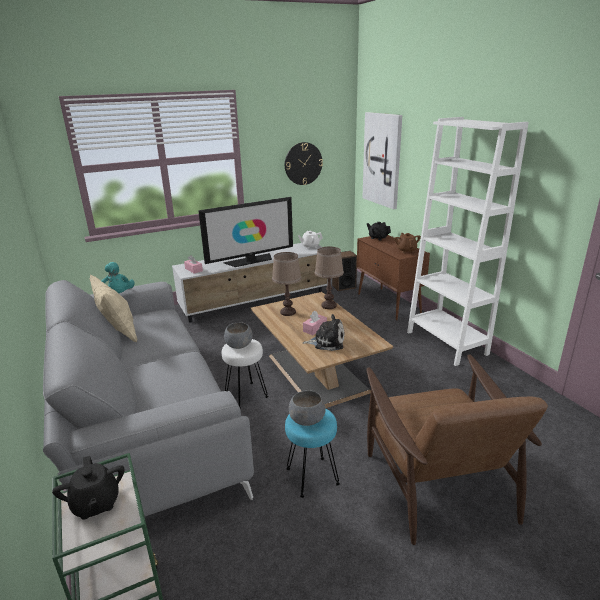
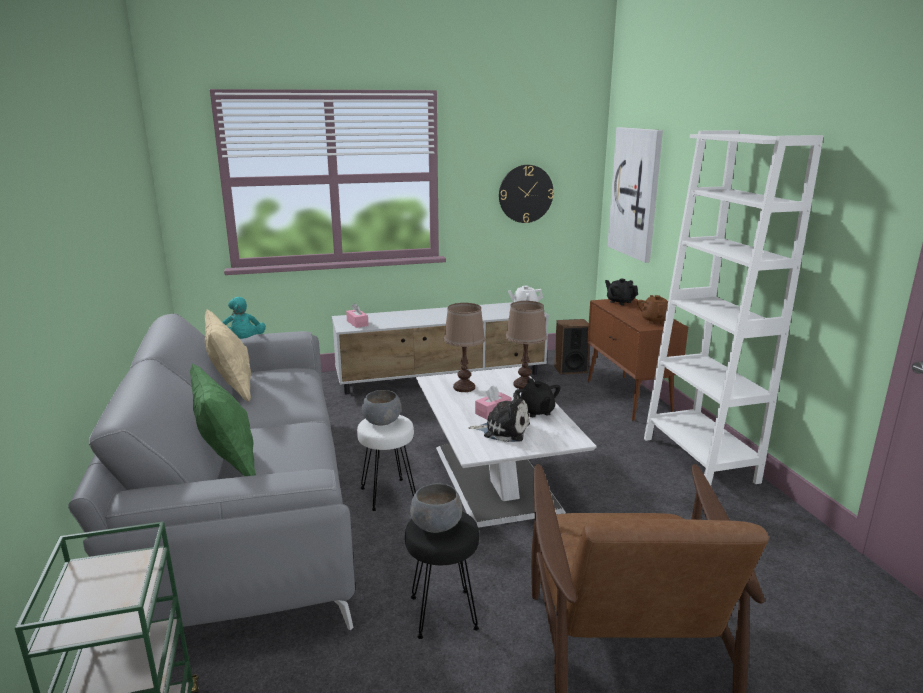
camera: 10 degrees right, 5 degrees down
(96, 504) = (104, 579): black teapot -> black teapot (536, 411)
(141, 394) = (228, 464): none -> green pillow
(250, 260) = (436, 318): television -> none
(311, 476) = (442, 613): turquoise stool -> black stool
(315, 371) = (493, 476): brown coffee table -> white coffee table

